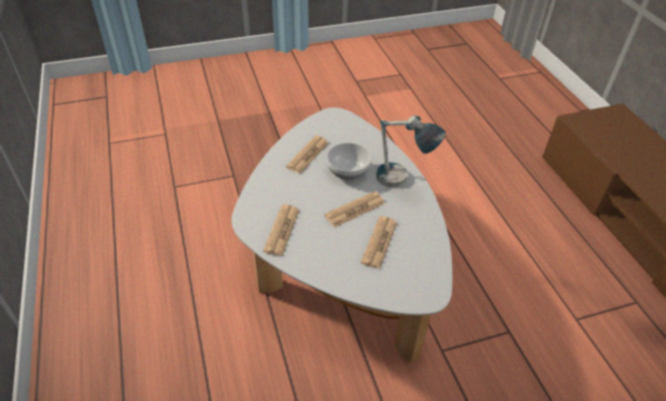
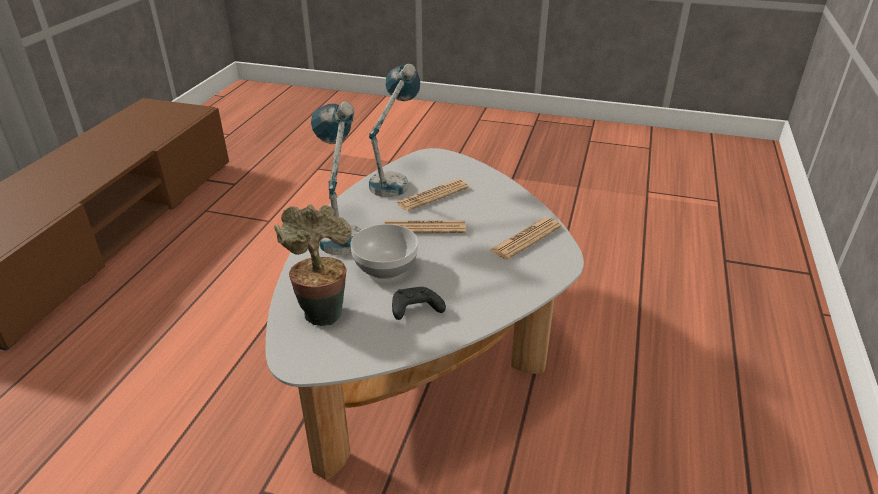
camera: 145 degrees left, 10 degrees down
(307, 155) = (415, 310): newspaper -> black game controller
(351, 137) = (322, 311): none -> potted plant
(424, 248) = (395, 179): none -> table lamp

